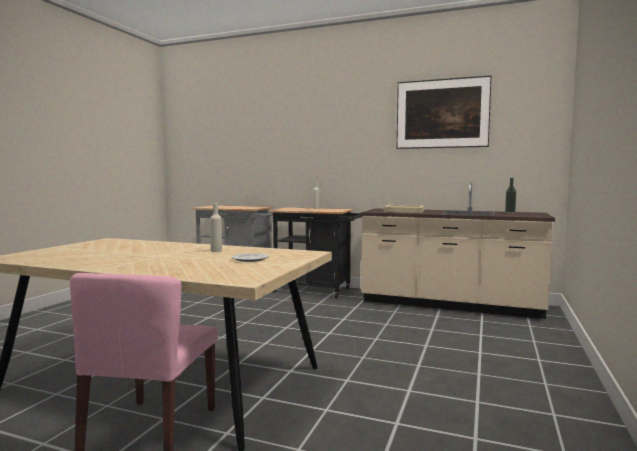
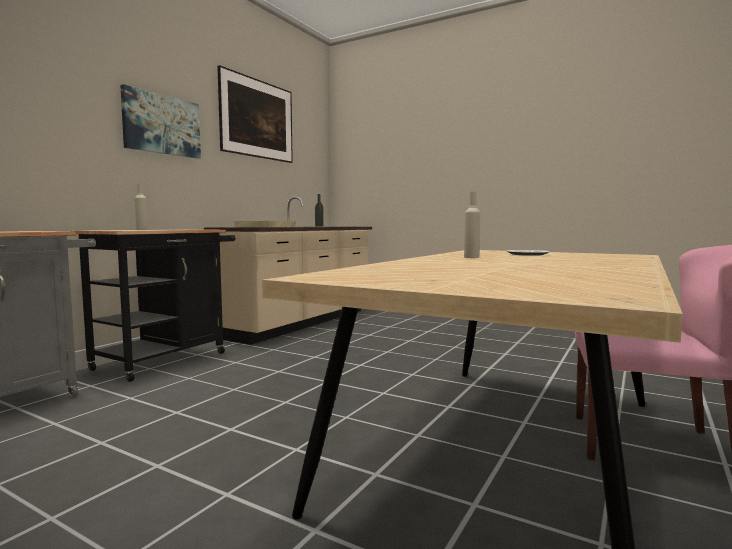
camera: 80 degrees left, 0 degrees up
(347, 139) = (162, 124): none -> picture

